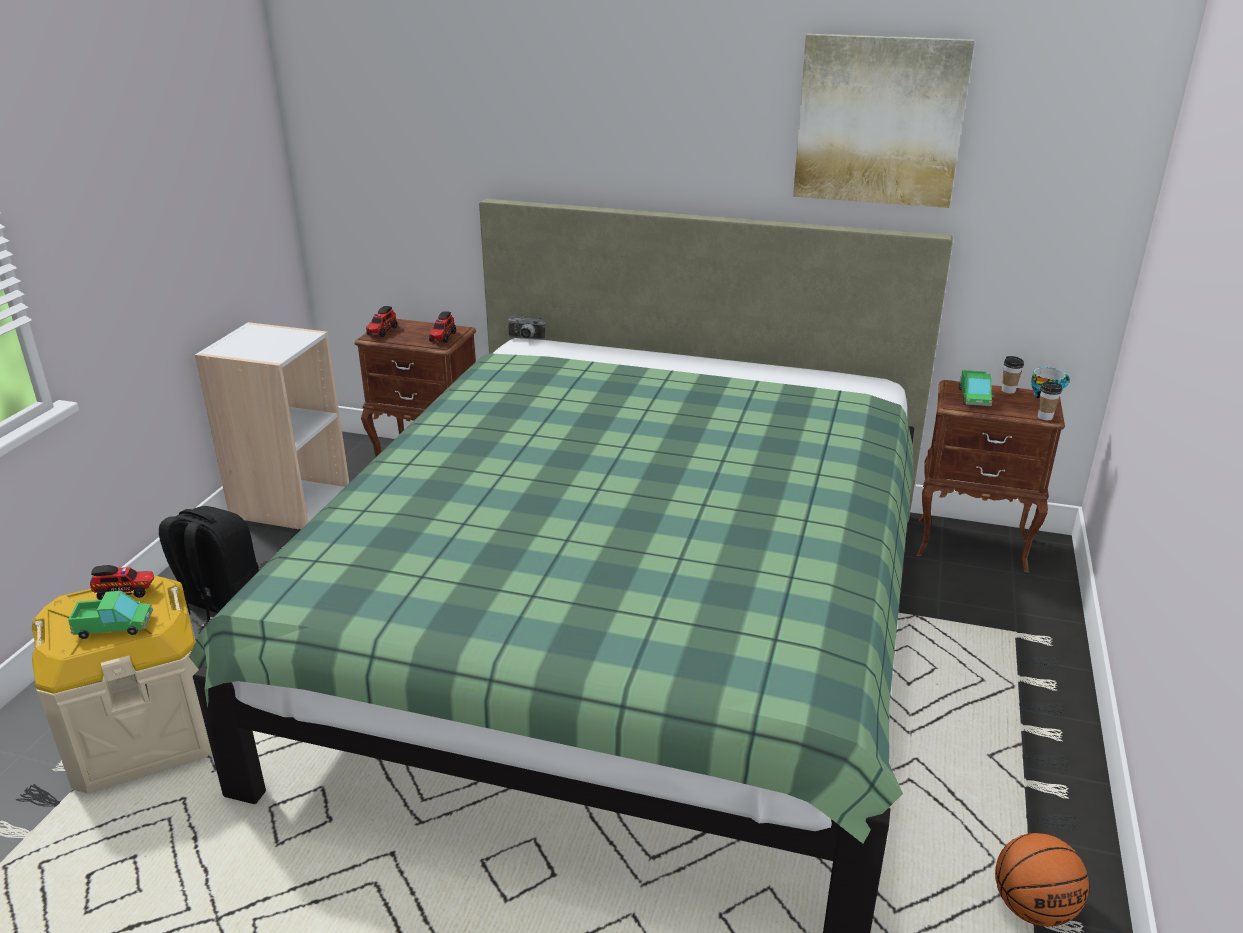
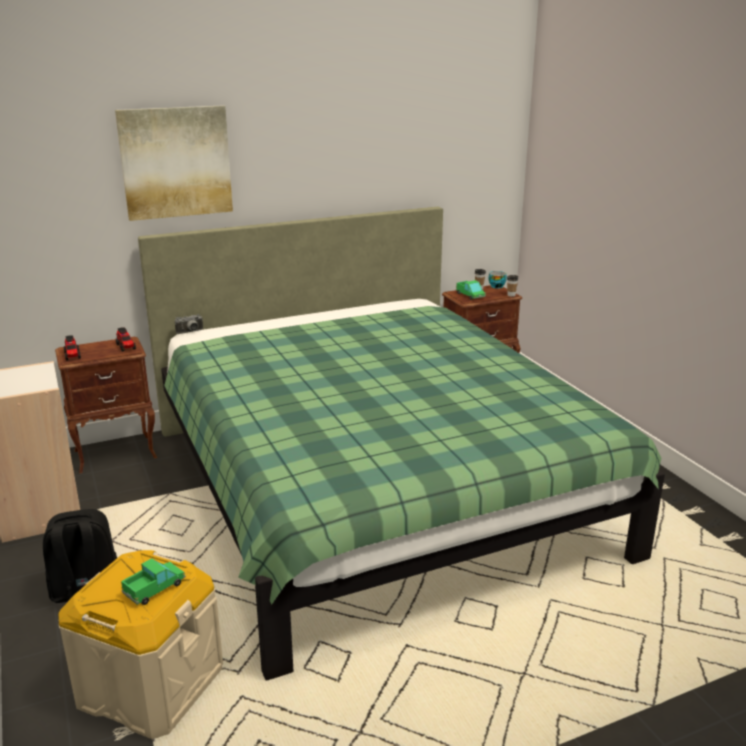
camera: 40 degrees left, 5 degrees down
(126, 592) = (125, 569): toy truck -> none
(879, 121) = (392, 146): picture -> picture (176, 162)
(1033, 908) = (677, 510): basketball -> none

